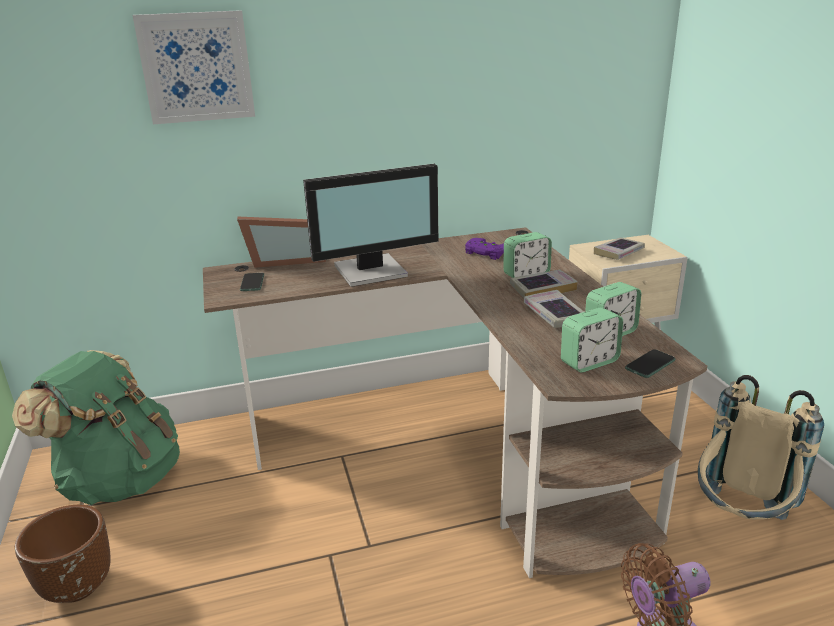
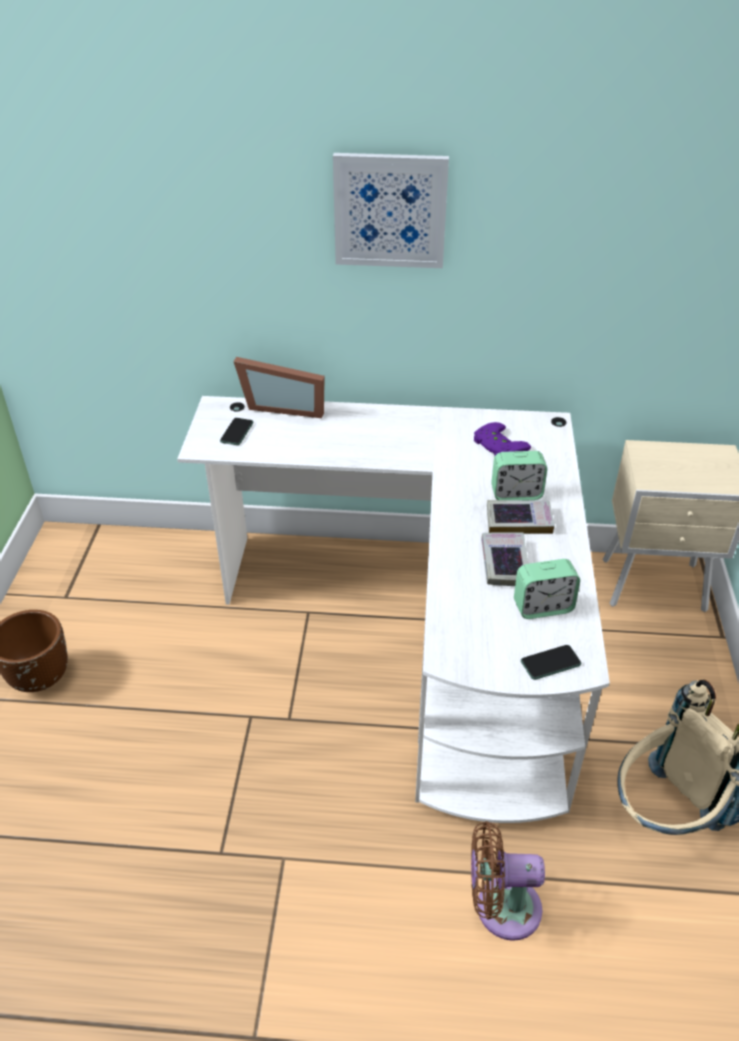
camera: 20 degrees right, 15 degrees up
(120, 479) = (105, 577): green backpack -> none
(196, 67) = (205, 200): picture -> picture (390, 210)
(372, 272) = (360, 446): monitor -> none
(457, 446) = (425, 635): brown desk -> white desk
(589, 362) = (492, 640): alarm clock -> none
(618, 252) = (674, 468): book -> none

